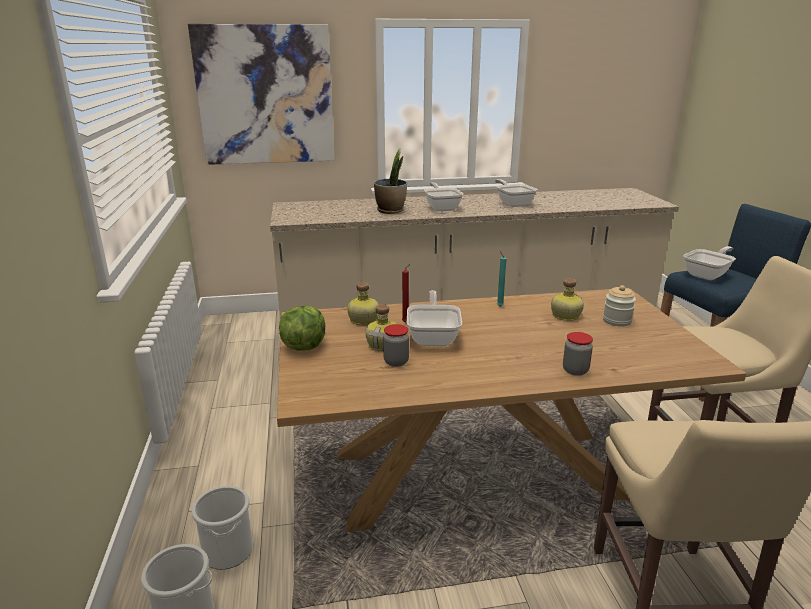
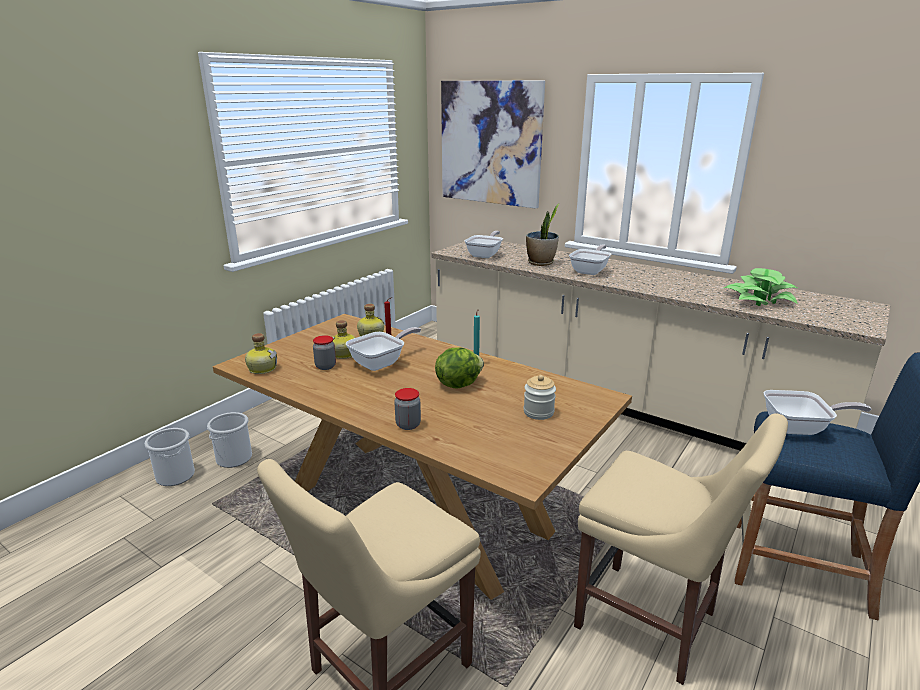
camera: 45 degrees right, 0 degrees up
(304, 346) = (306, 337): lettuce -> lettuce (458, 384)
(513, 203) = (671, 284): frying pan -> frying pan (485, 255)
(564, 315) = (507, 390): bottle -> bottle (262, 368)
(579, 200) = (759, 299): none -> potted plant

